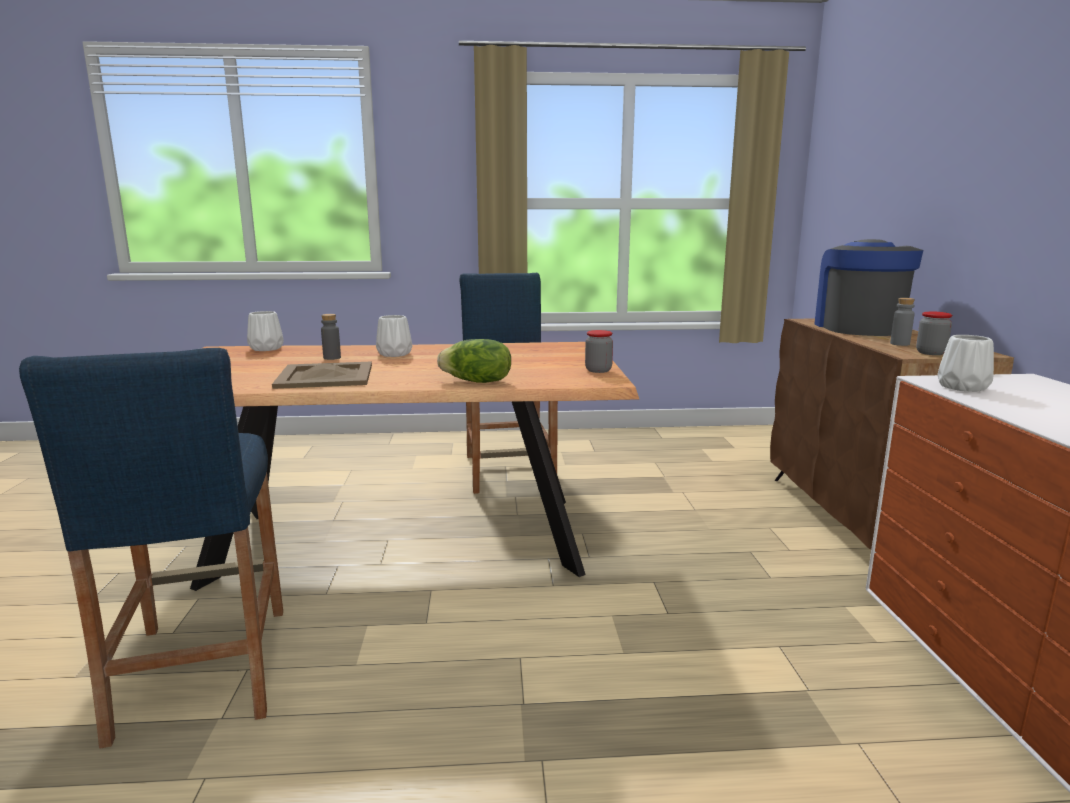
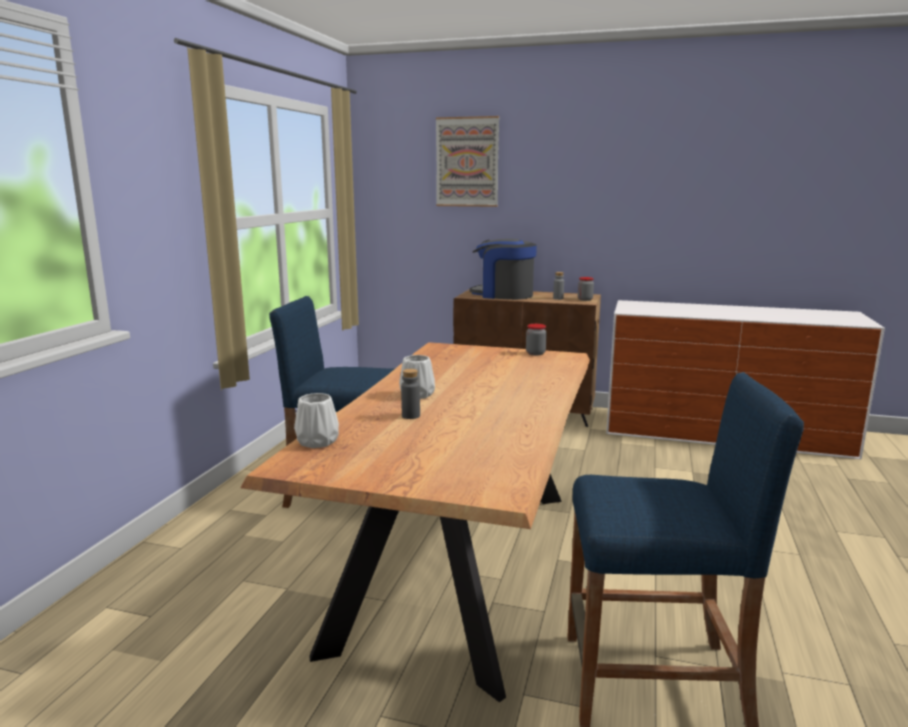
camera: 70 degrees left, 0 degrees up
(324, 376) = (498, 420): beige tray -> none
(477, 382) = (552, 381): lettuce -> none
(896, 123) = (467, 162): none -> picture
(962, 387) = (643, 311): white vase -> none

